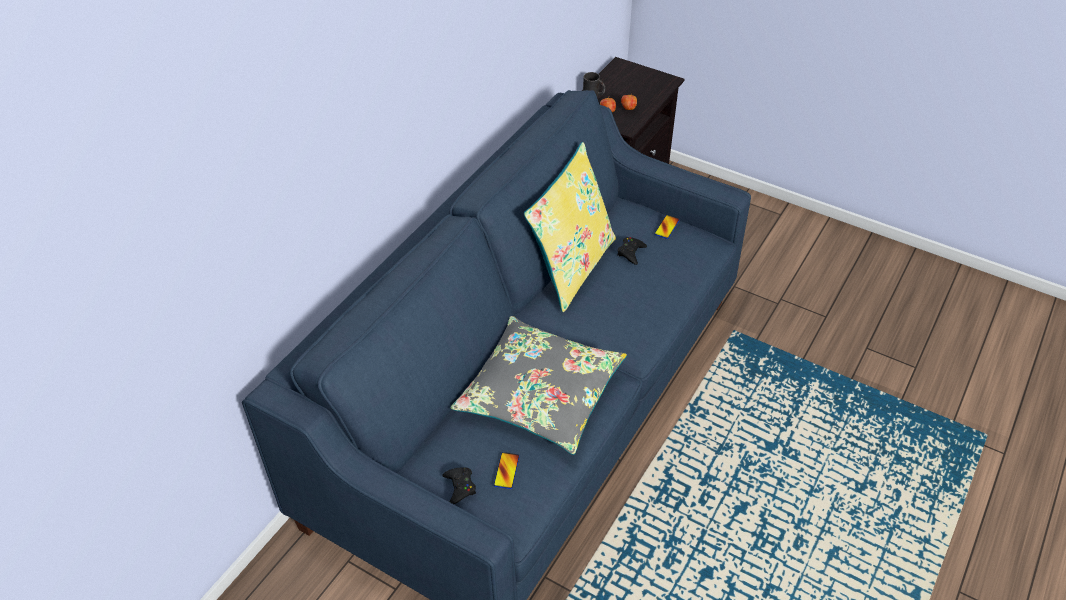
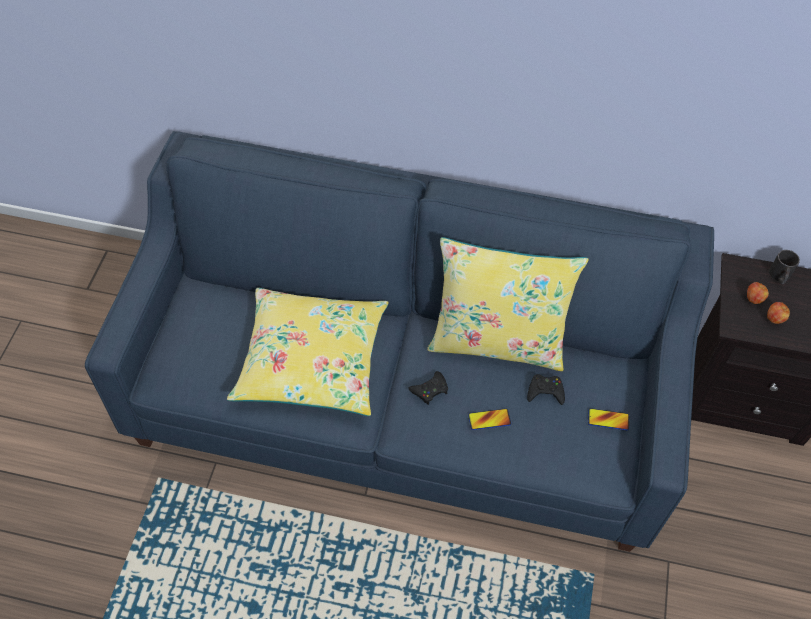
camera: 70 degrees right, 10 degrees up
(460, 487) = (187, 328): black game controller -> black game controller (430, 390)
(506, 471) = (212, 357): phone -> phone (489, 419)
(540, 394) = (312, 360): grey pillow -> yellow pillow

